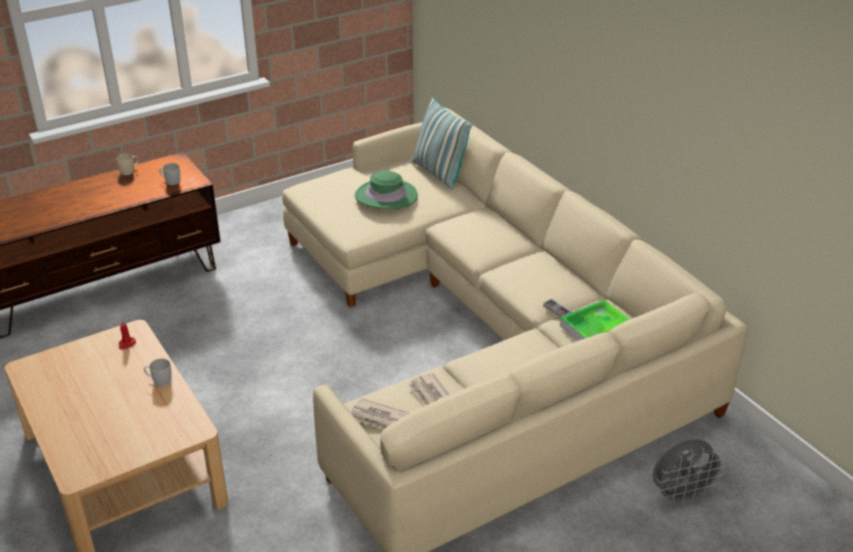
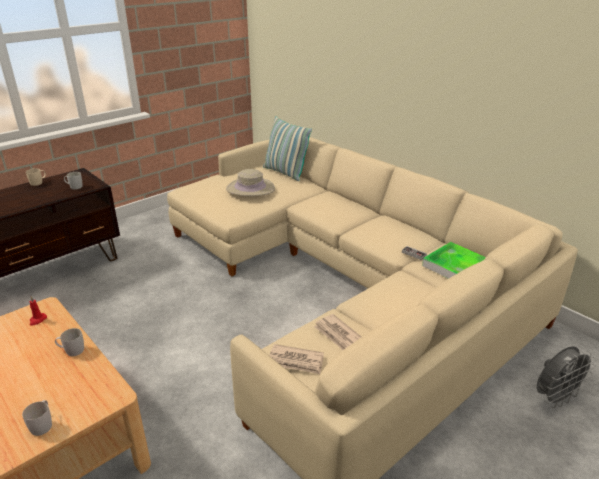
camera: 10 degrees left, 5 degrees down
(131, 446) = (43, 424): none -> white mug
(386, 196) = (250, 189): green hat -> beige hat

